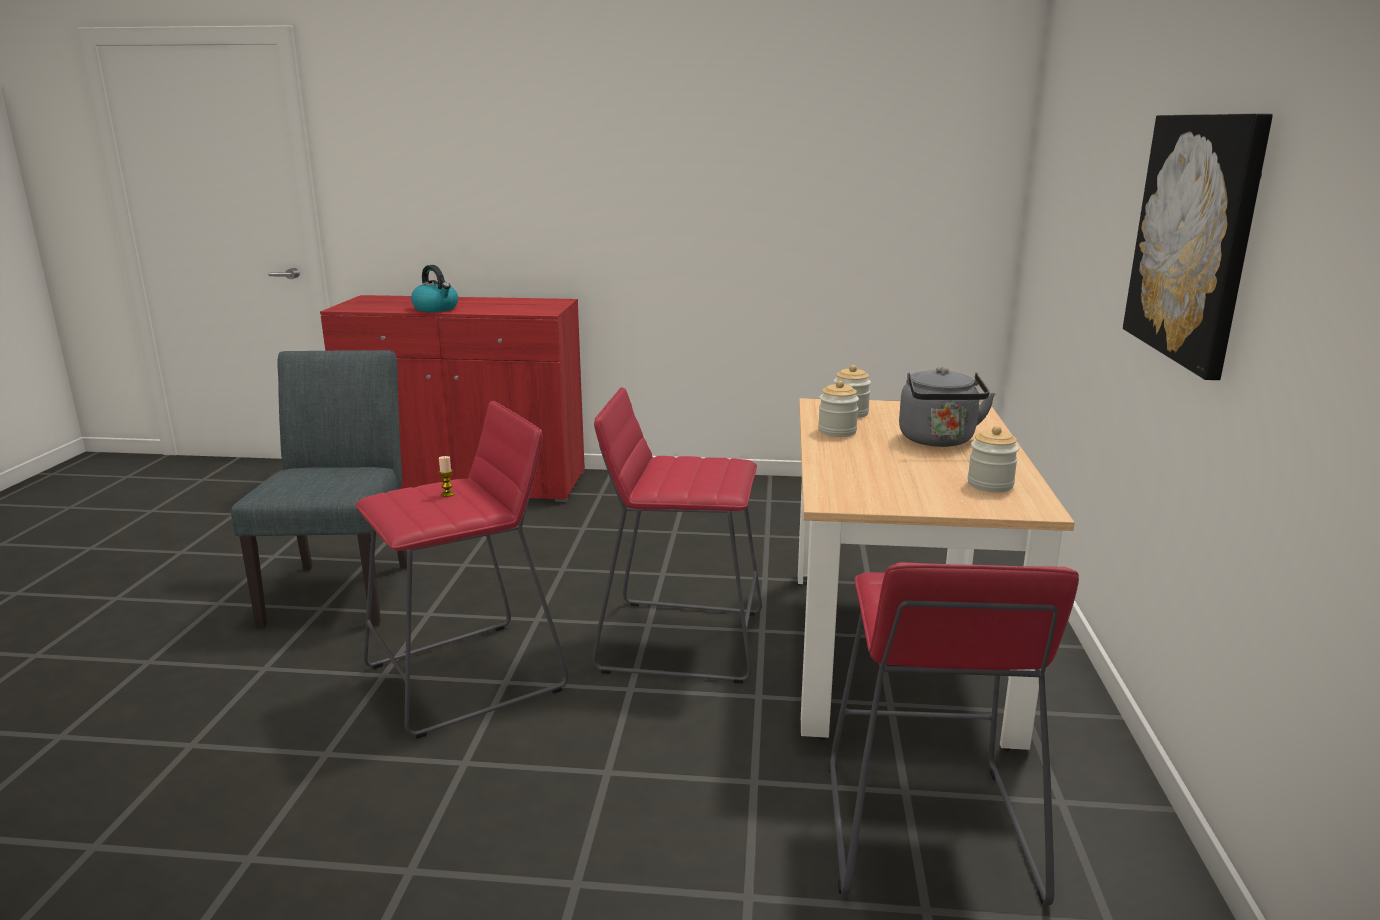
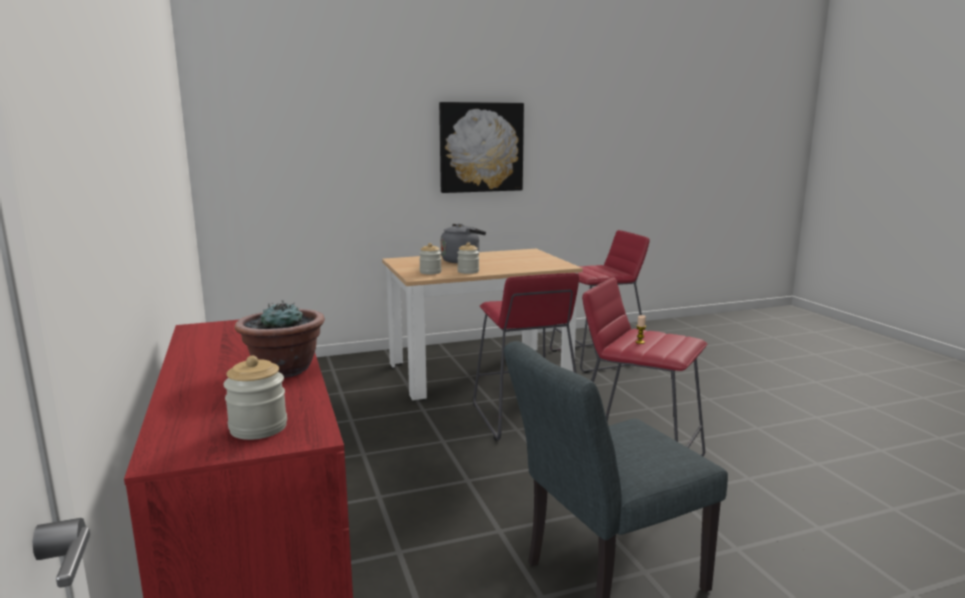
camera: 115 degrees left, 5 degrees down
(436, 309) = (284, 370): kettle -> potted plant
(990, 484) = (513, 254): jar -> jar (258, 428)

